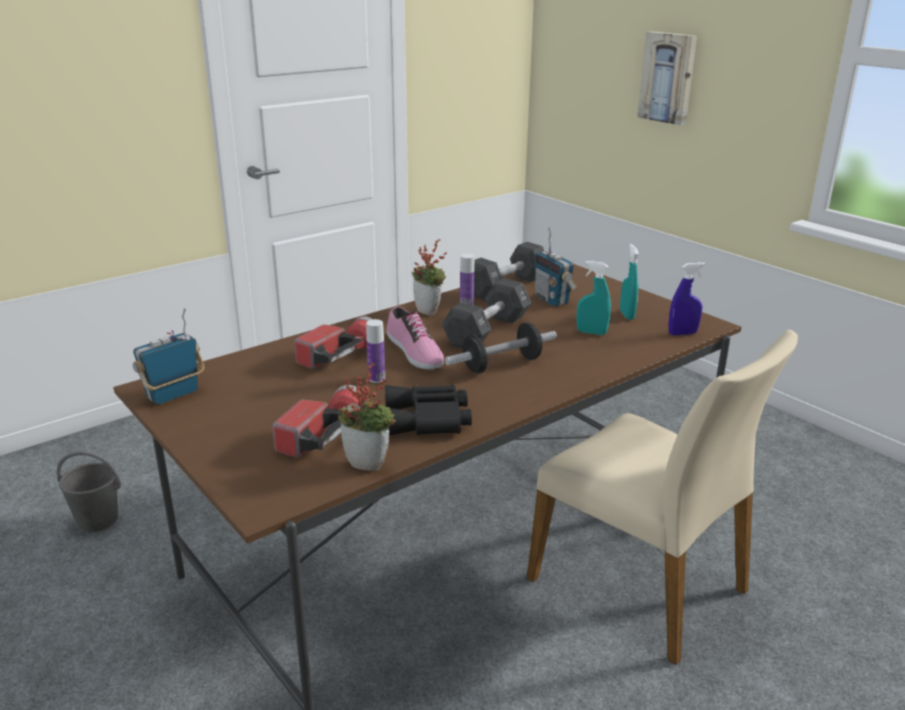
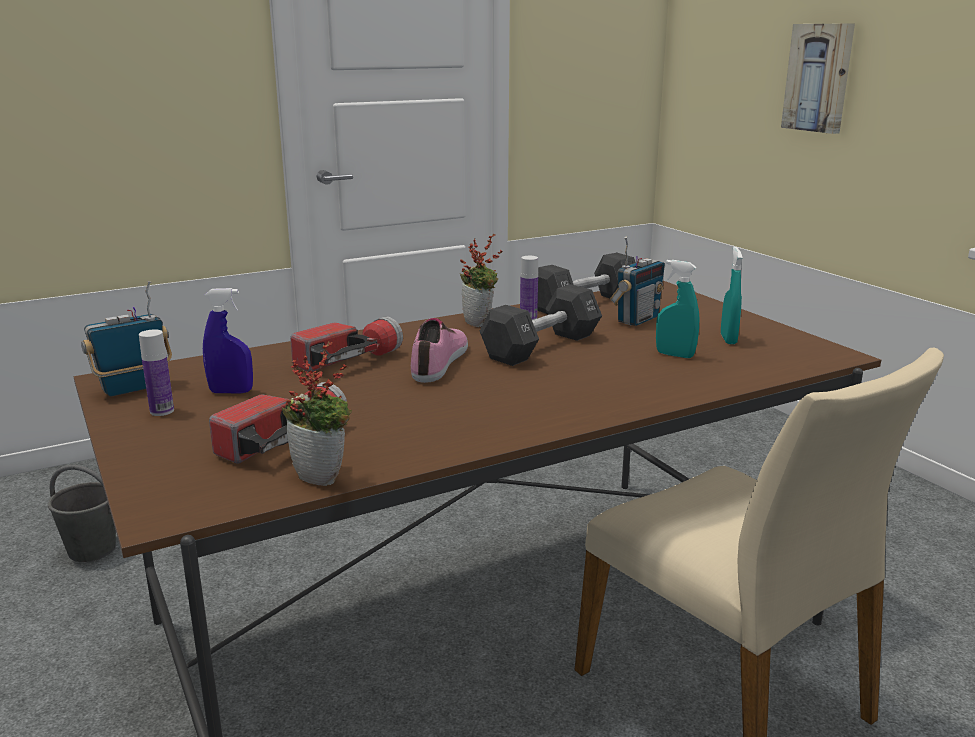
camera: 10 degrees right, 5 degrees down
(376, 379) = (381, 387): bottle -> bottle (162, 411)
(413, 351) = (440, 362): shoe -> shoe turned 150 degrees counterclockwise
(428, 420) = (423, 435): black binoculars -> none
(501, 365) = (544, 382): dumbbell -> none
(552, 300) = (637, 319): radio -> radio turned 120 degrees counterclockwise
(682, 333) = (797, 362): blue spray bottle -> blue spray bottle (231, 392)

